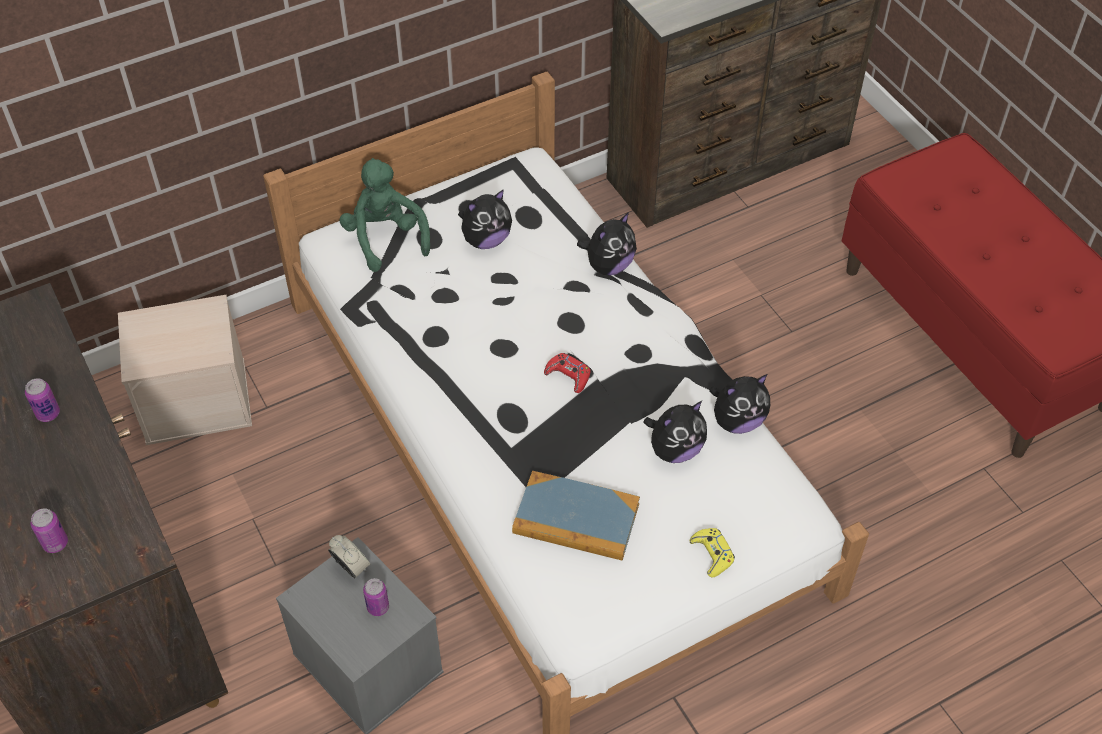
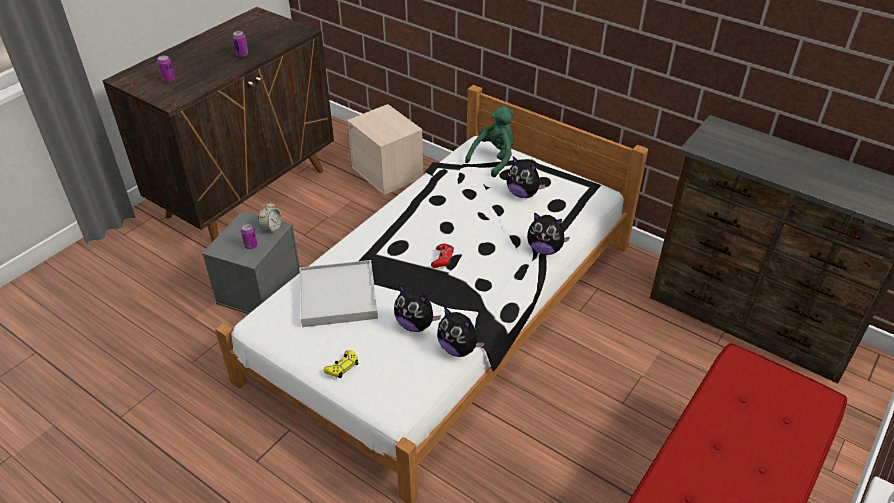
camera: 65 degrees right, 10 degrees down
(576, 519) = (338, 296): book -> white tray

